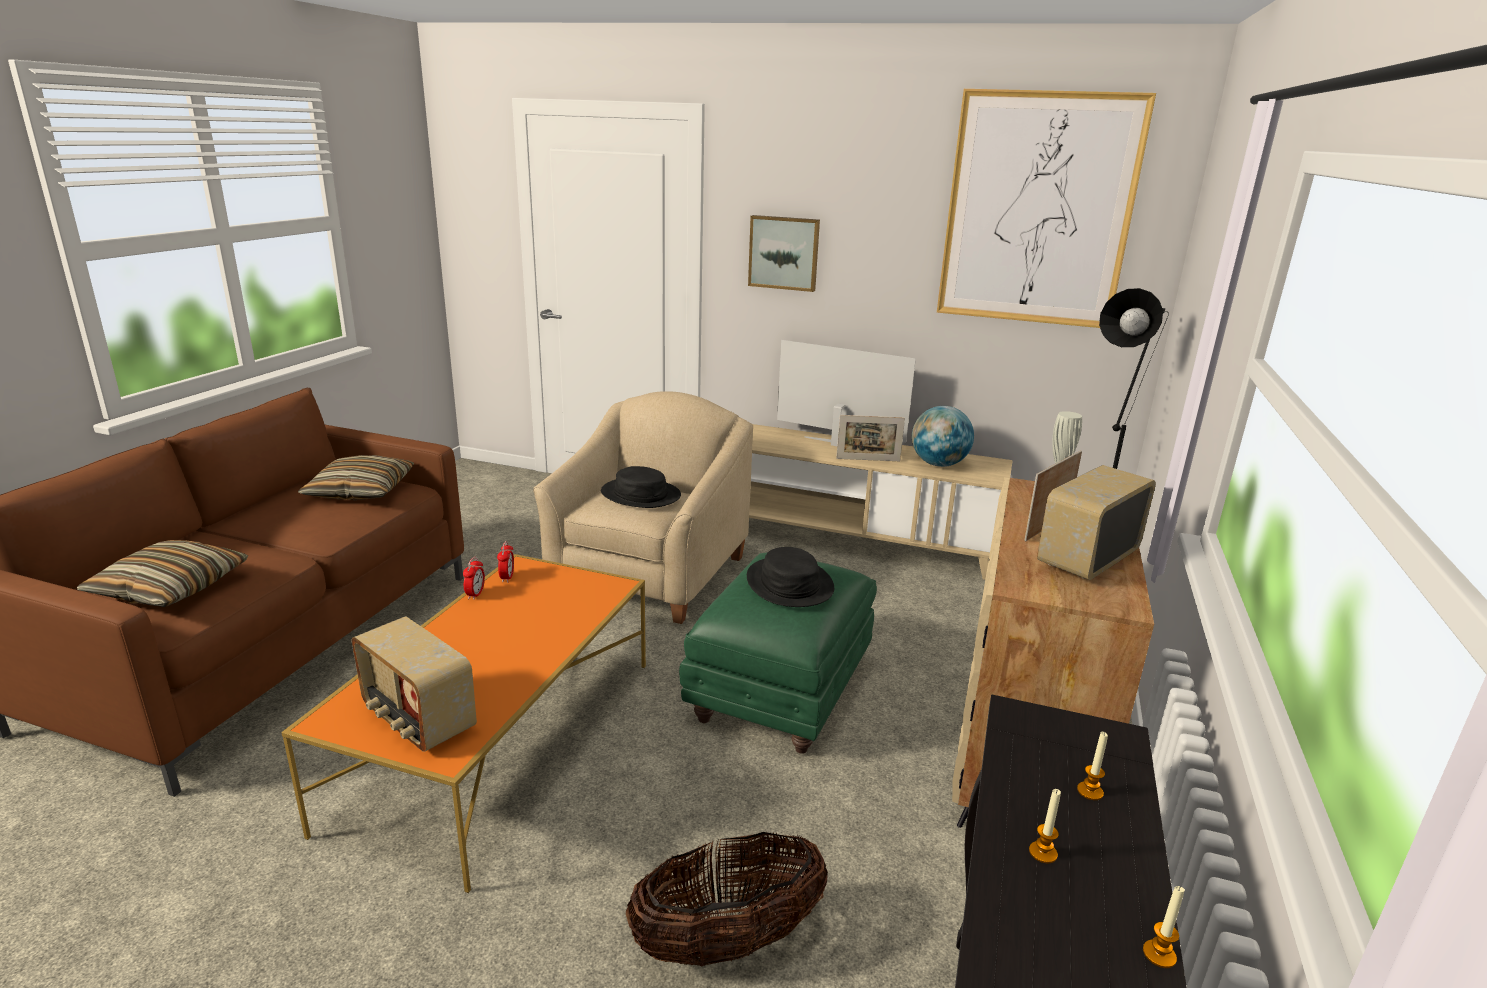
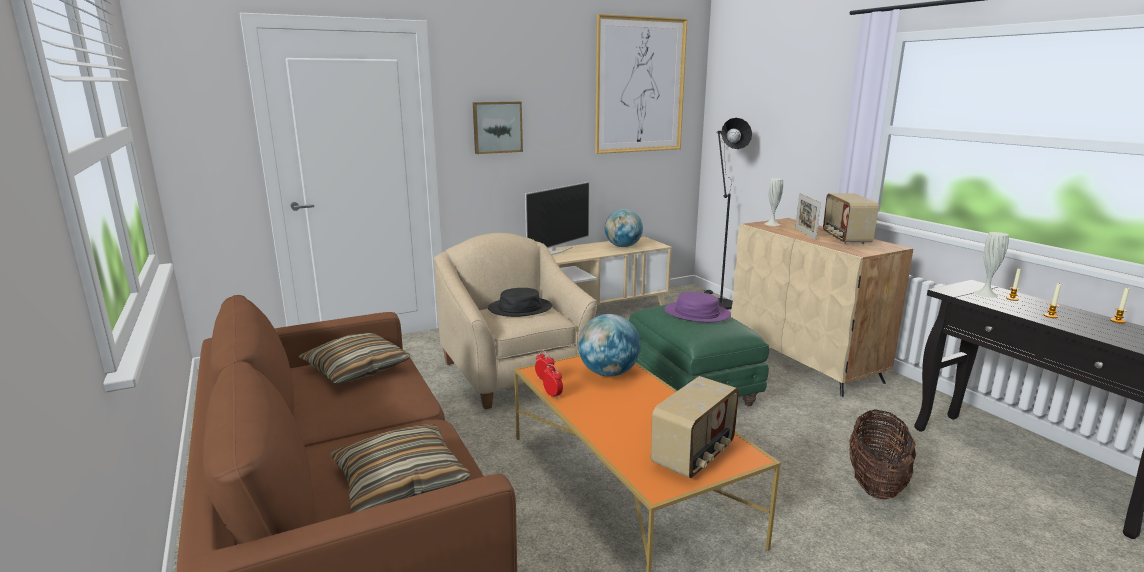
camera: 45 degrees left, 5 degrees down
(417, 720) = (694, 455): radio -> radio turned 45 degrees counterclockwise
(567, 602) = (608, 373): none -> globe
(789, 584) = (697, 313): black hat -> purple hat
(836, 443) = (556, 252): television -> television turned 150 degrees clockwise
(868, 460) = (590, 254): picture frame -> none
(1067, 756) = (985, 294): none -> white vase

